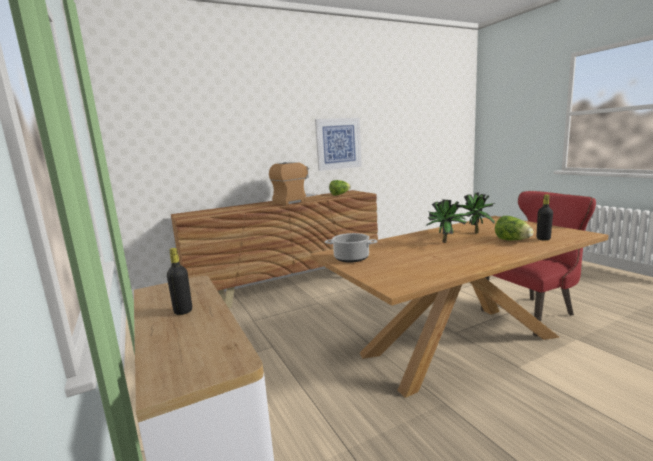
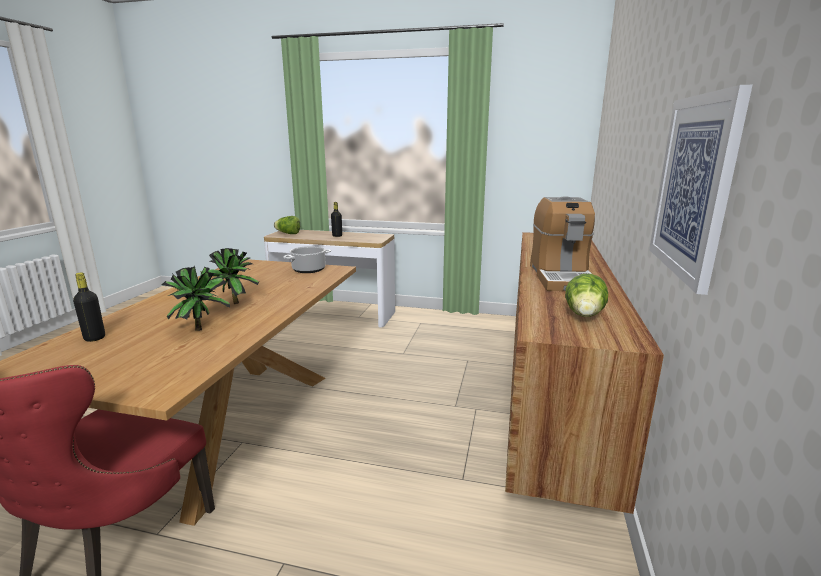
camera: 130 degrees right, 5 degrees up
(512, 240) = (144, 325): lettuce -> lettuce (288, 234)

